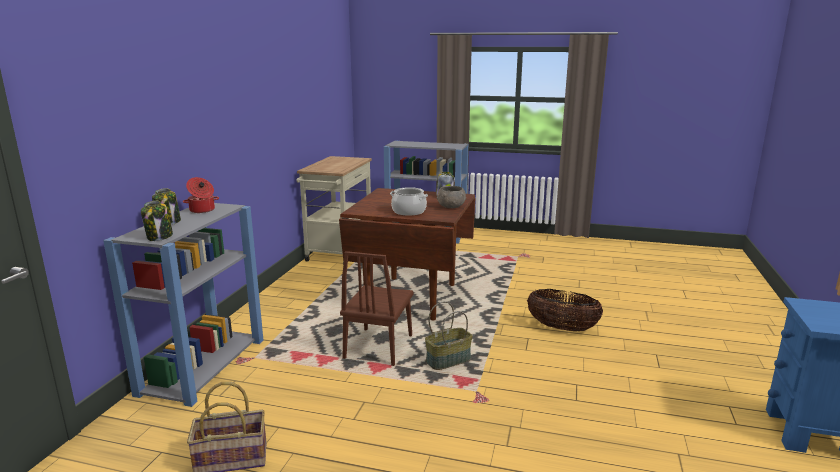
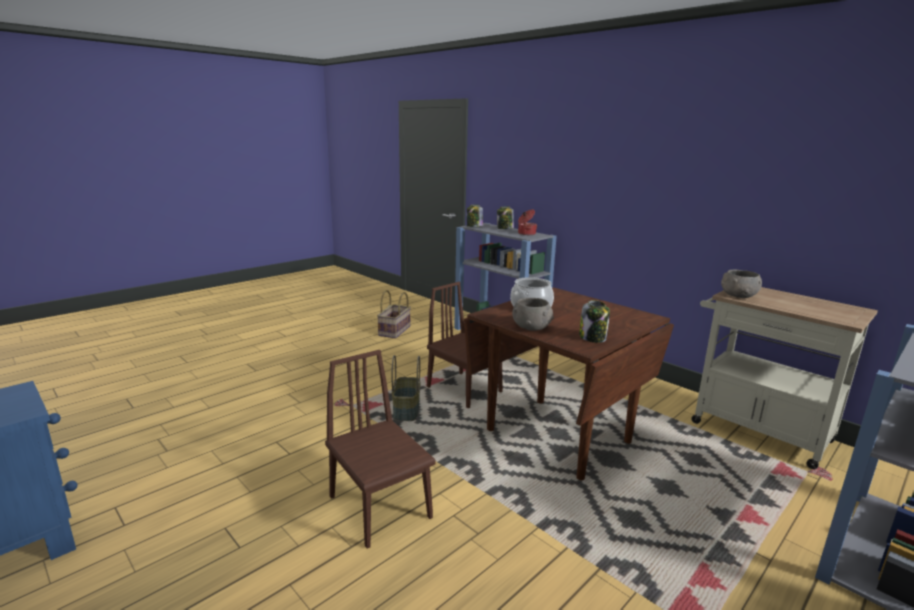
camera: 120 degrees right, 0 degrees up
(336, 170) = (738, 296): none -> grey bowl
(562, 328) = (380, 507): basket -> brown chair

